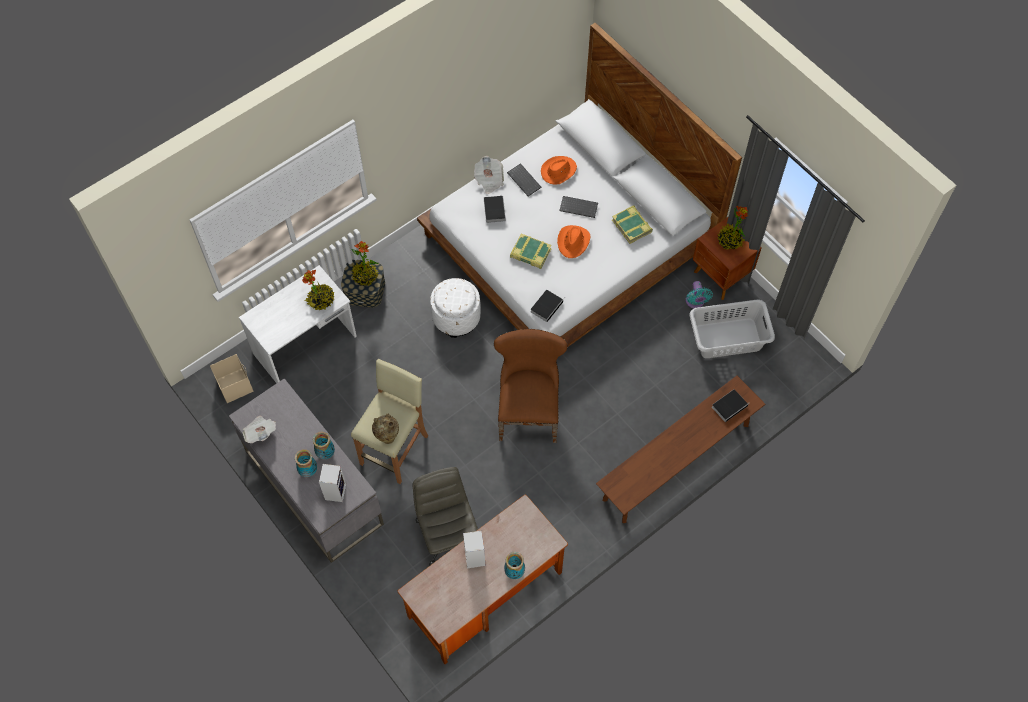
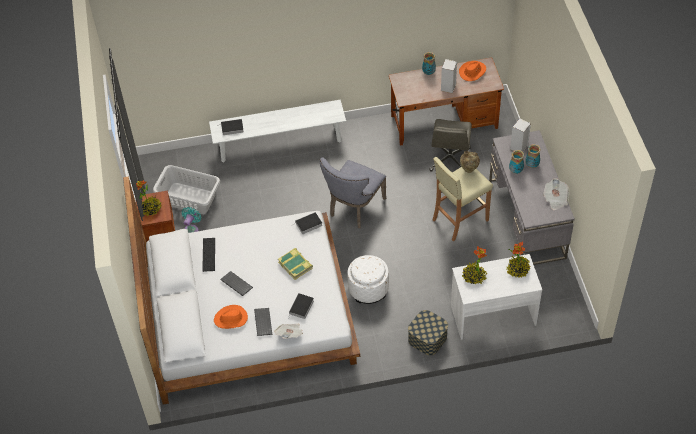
camera: 150 degrees left, 10 degrees down
(235, 385) = (558, 308): beige storage box -> none
(365, 276) = (425, 325): potted plant -> potted plant (518, 270)
(528, 409) = (354, 209): brown chair -> grey chair
(573, 242) = (258, 260): orange hat -> orange hat (472, 72)
(632, 226) = (208, 254): book -> keyboard
(676, 462) = (280, 143): brown bench -> white bench

